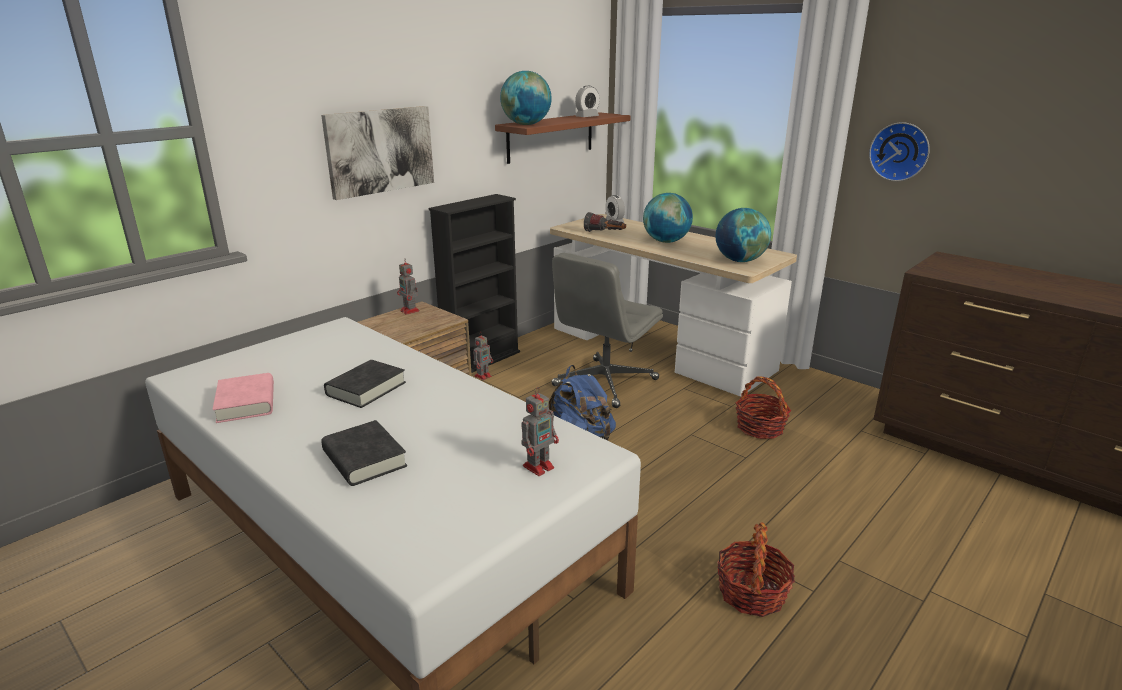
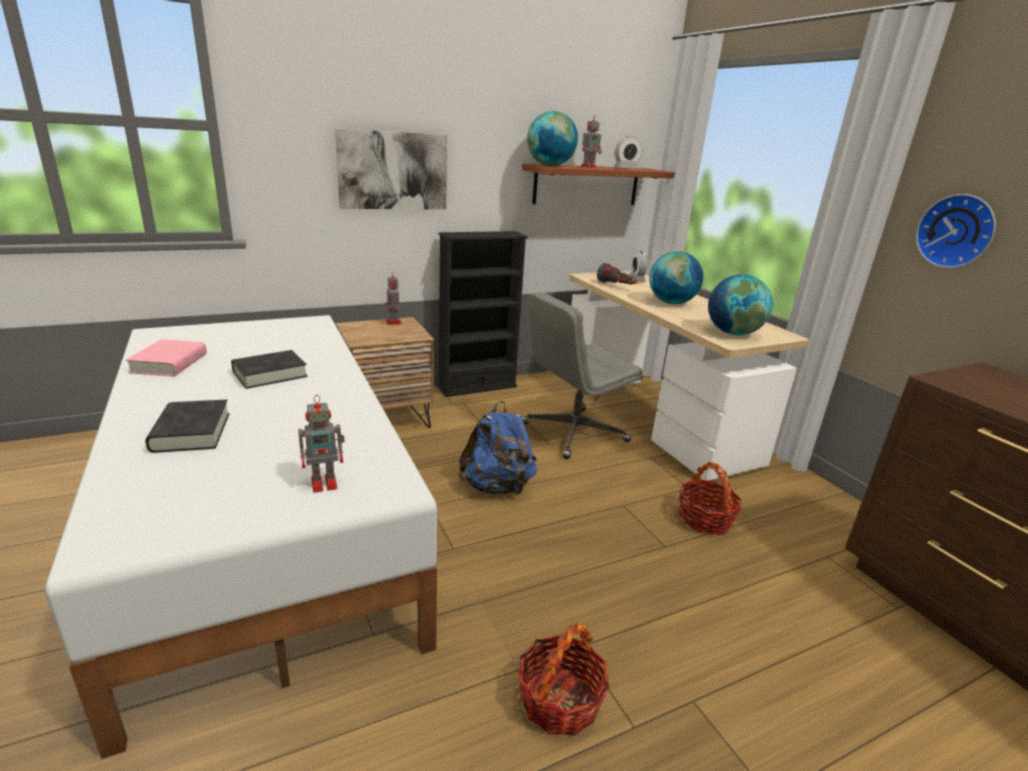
camera: 20 degrees right, 0 degrees up
(483, 376) = (468, 400): toy robot -> toy robot (589, 167)

